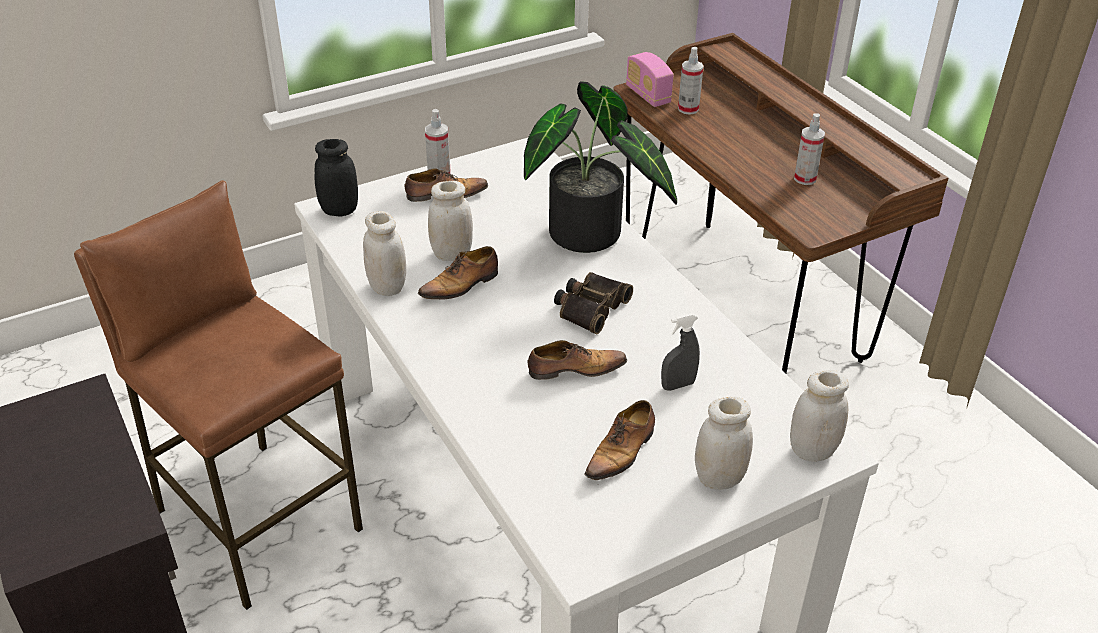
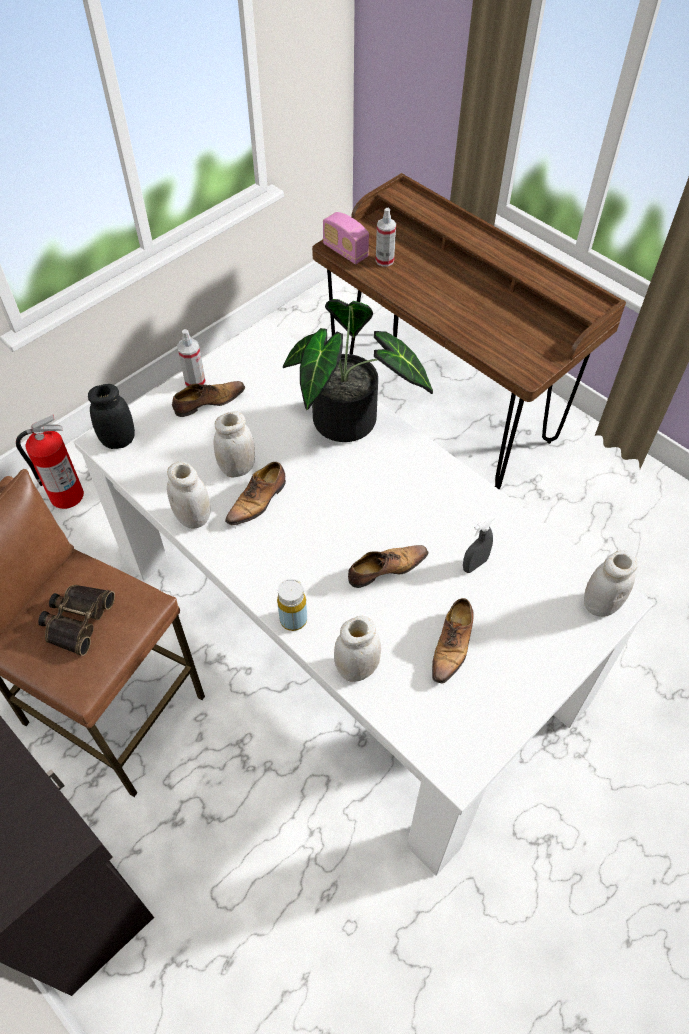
camera: 15 degrees left, 15 degrees up
(289, 308) = (66, 495): none -> fire extinguisher
(454, 393) = (293, 619): none -> yellow bottle
(590, 307) = (376, 499): binoculars -> binoculars (76, 620)
(719, 478) = (538, 651): white jar -> white jar (357, 668)
(805, 178) = (505, 318): spray bottle -> none

